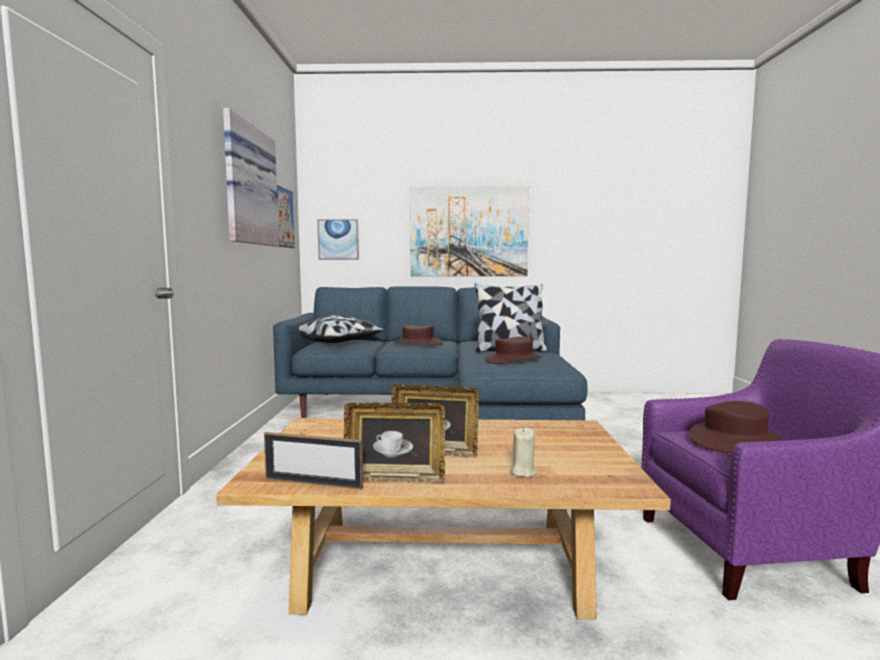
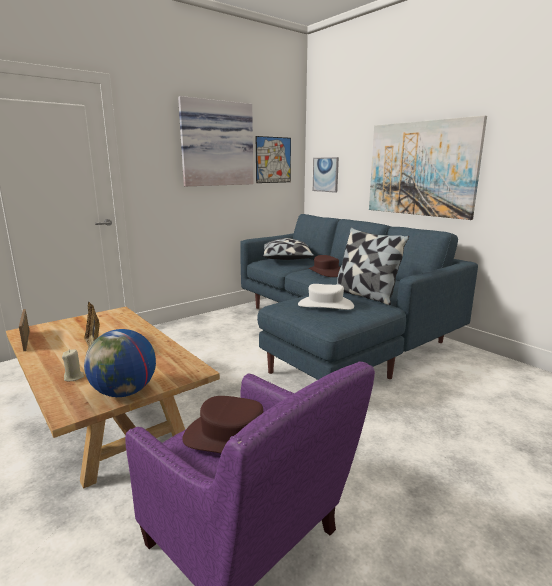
camera: 50 degrees right, 10 degrees up
(395, 478) = (44, 352): picture frame -> none
(513, 360) = (325, 305): brown hat -> white hat
(601, 456) = (124, 392): none -> globe

